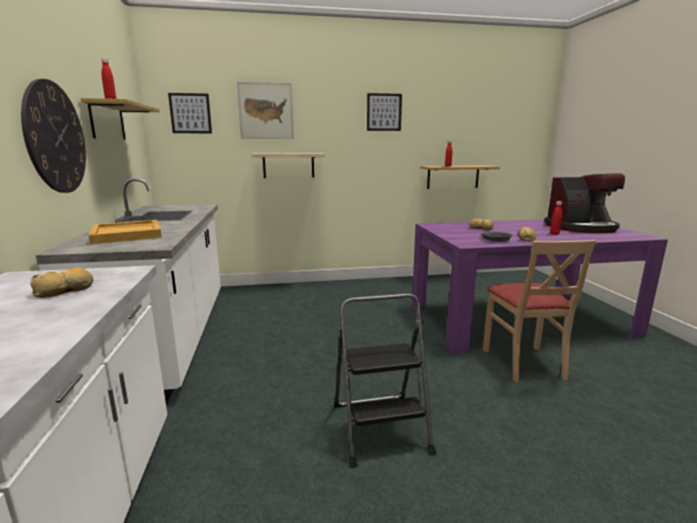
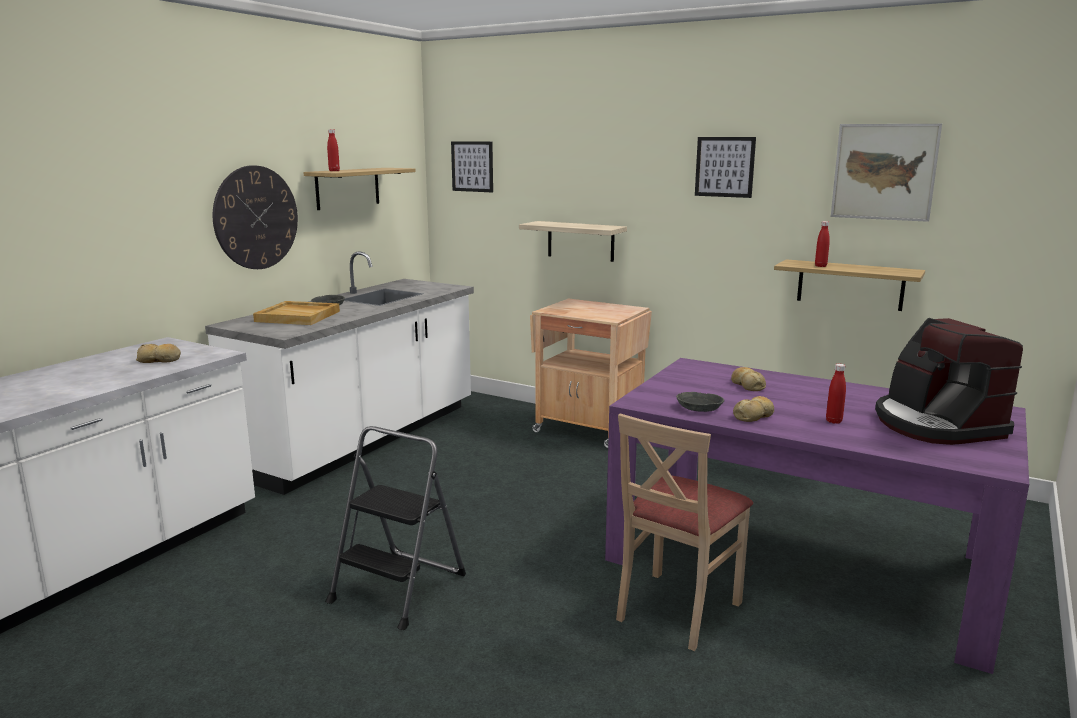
camera: 40 degrees right, 0 degrees up
(266, 111) = (556, 164): picture -> picture (884, 172)
(317, 289) = (589, 429): none -> brown cart
(581, 228) = (935, 425): coffee machine -> coffee machine turned 45 degrees clockwise

